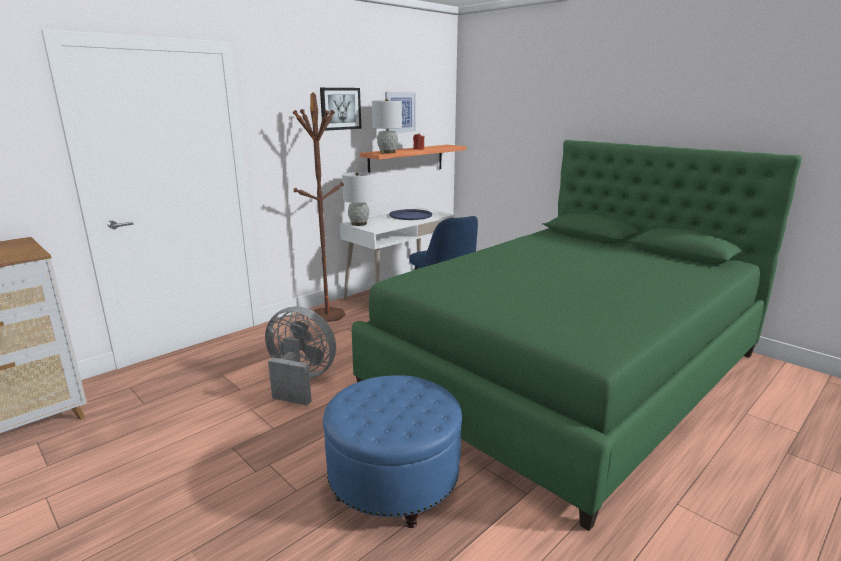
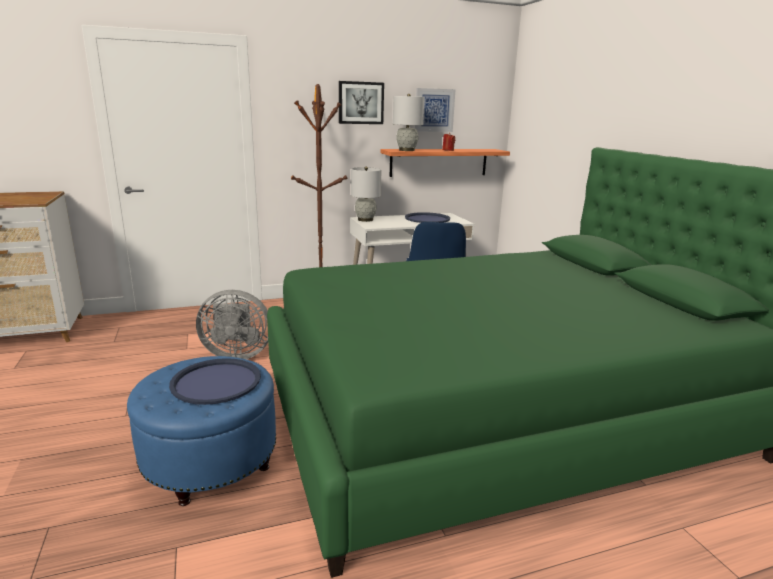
camera: 25 degrees right, 0 degrees up
(300, 381) = (236, 354): grey fan -> grey fan turned 135 degrees clockwise
(404, 401) = (216, 382): none -> blue tray

